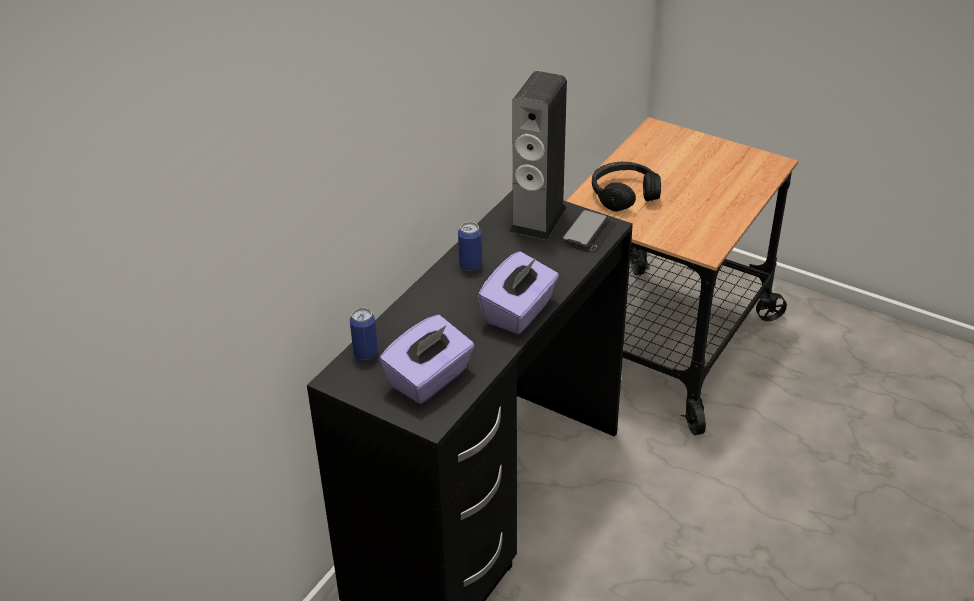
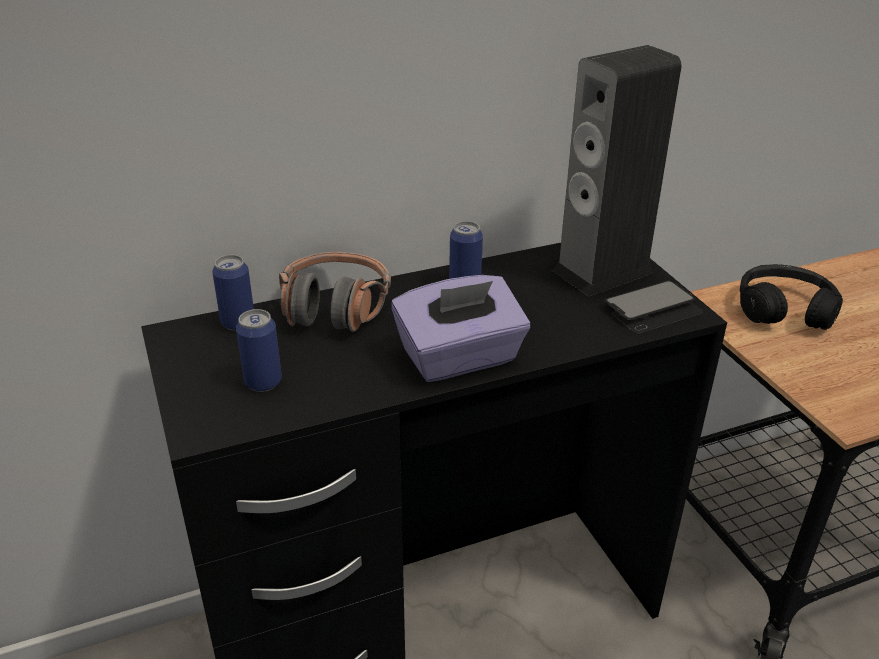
camera: 35 degrees right, 5 degrees down
(410, 315) = (334, 307): none -> headphones
(429, 379) = (263, 382): purple tissue box -> can

